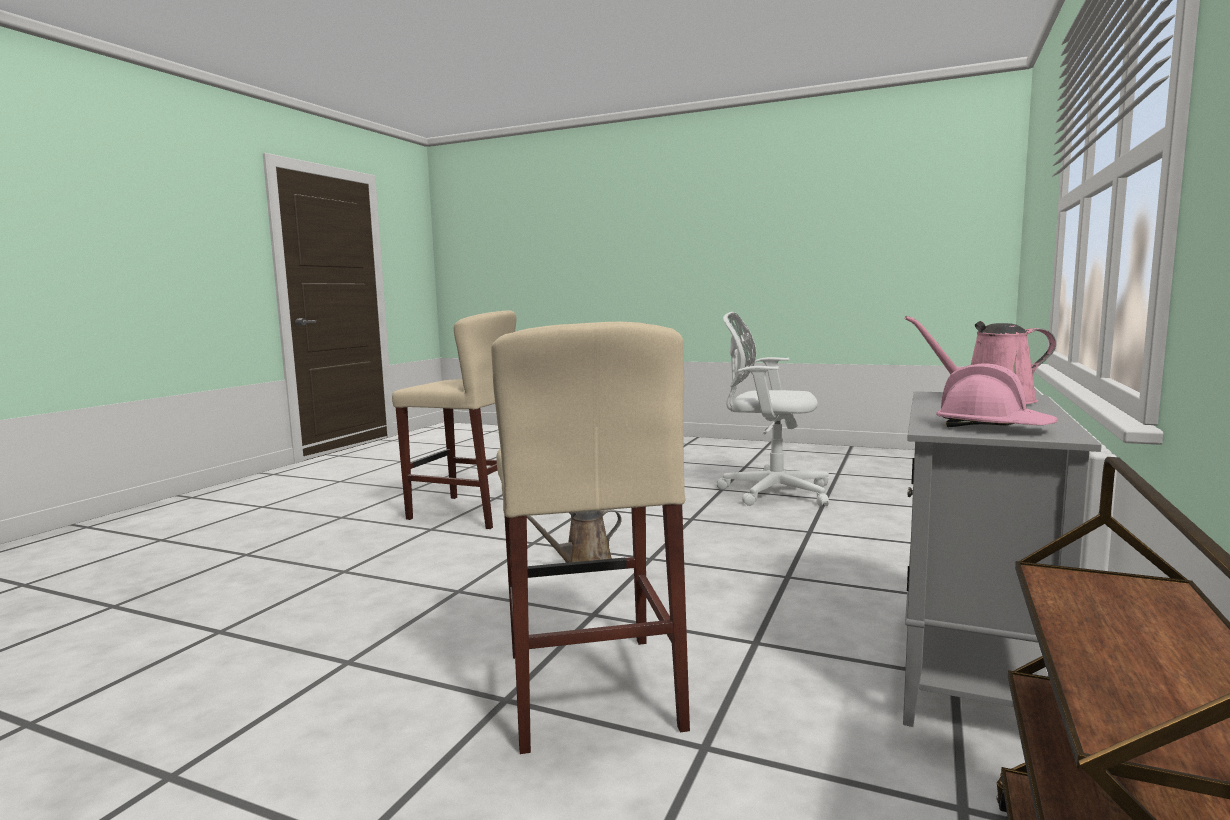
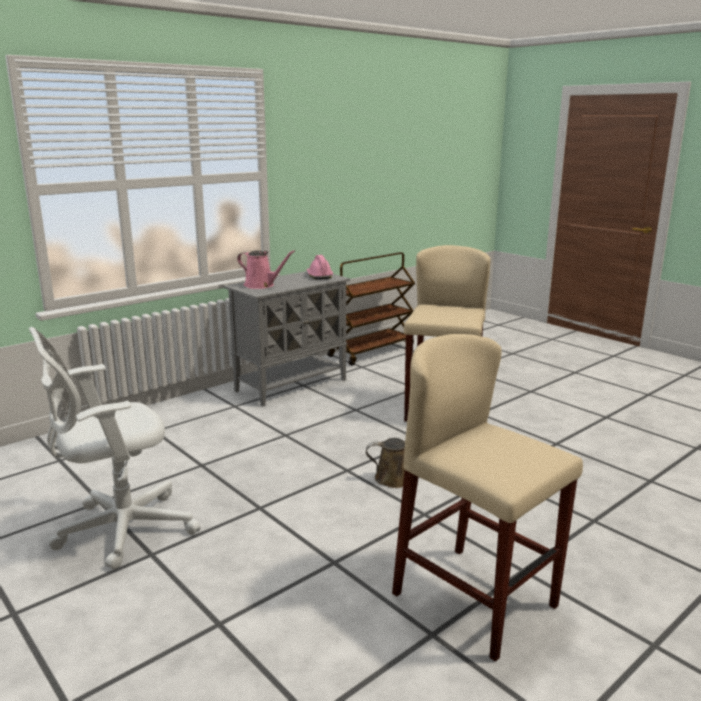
camera: 155 degrees left, 10 degrees up
(770, 492) = (119, 530): white office chair -> white office chair turned 105 degrees clockwise

